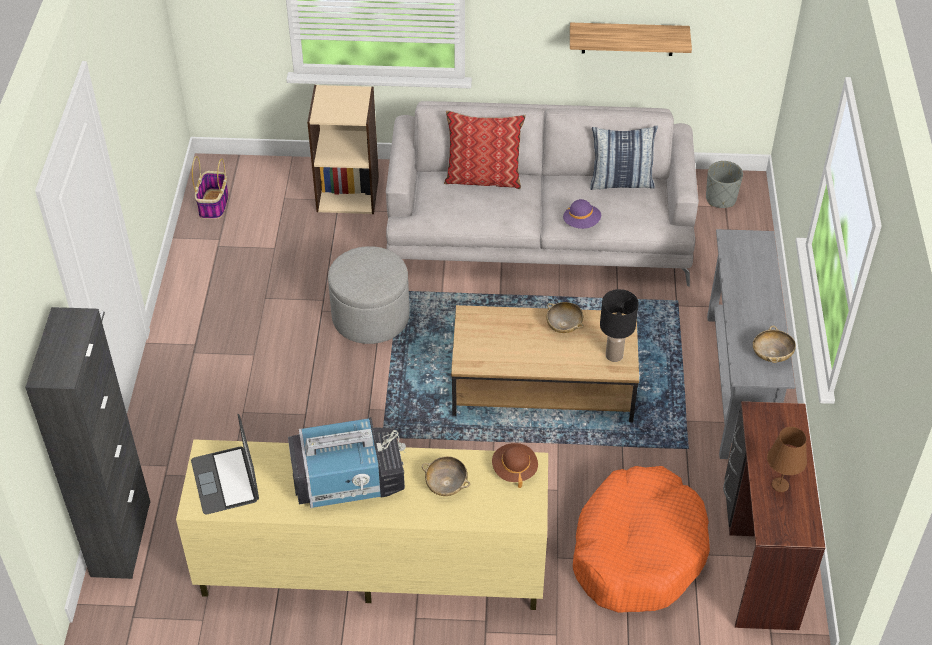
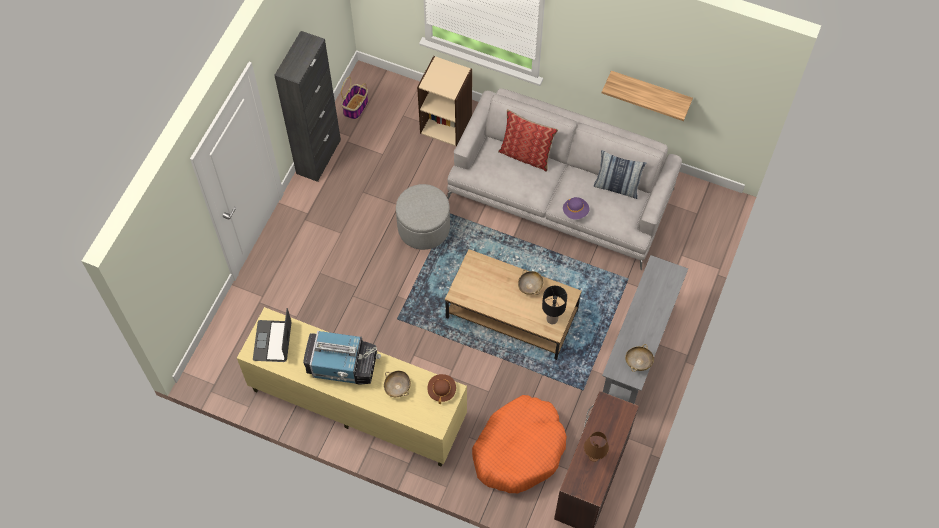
camera: 20 degrees right, 15 degrees up
(121, 538) = (220, 337): black cabinet -> black cabinet (318, 157)
(721, 199) = (697, 206): grey planter -> none

